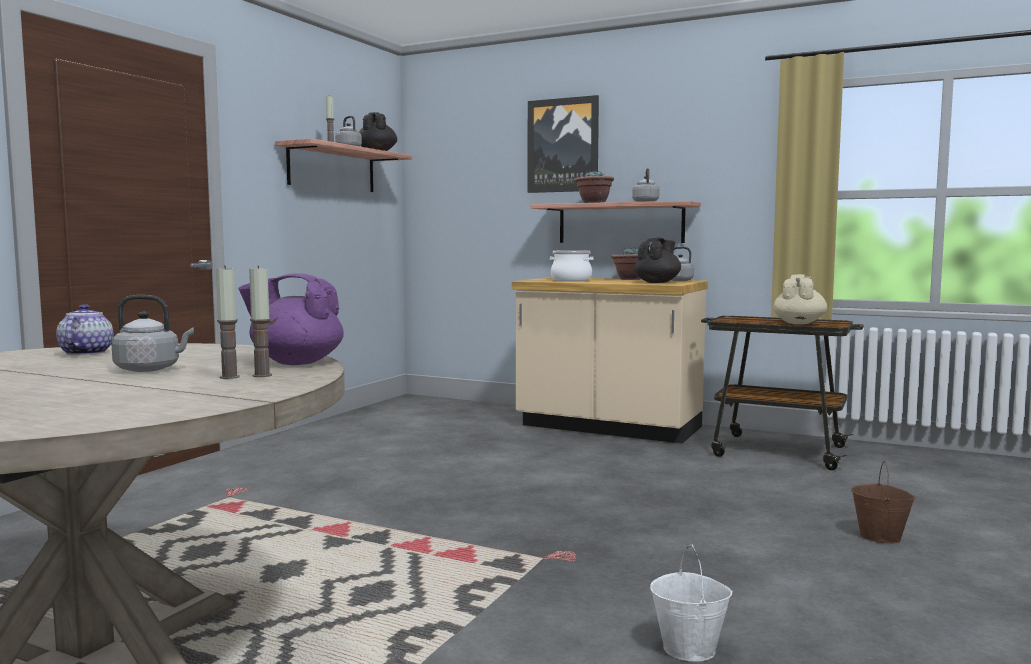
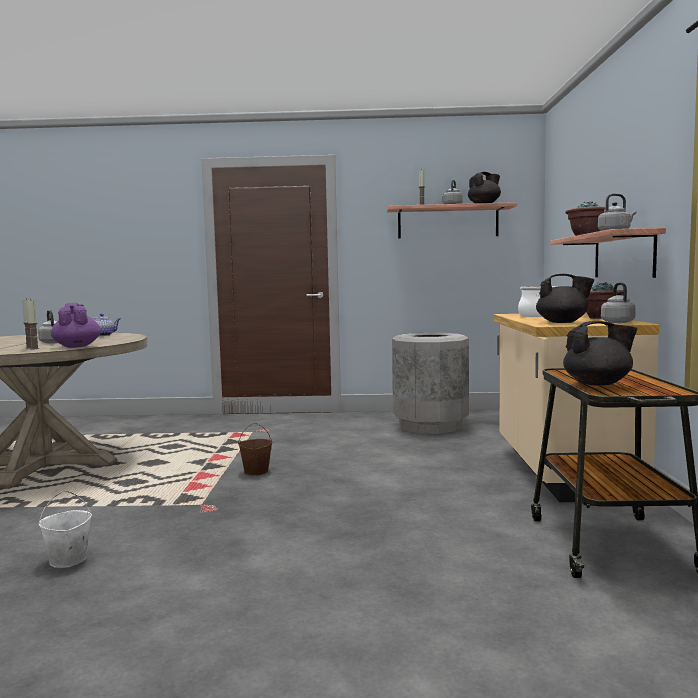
camera: 65 degrees right, 0 degrees up
(388, 430) = (430, 426): none -> grey trash can
(563, 145) = (599, 176): picture -> none
(799, 323) = (598, 384): beige teapot -> black teapot
(881, 537) = (342, 615): brown bucket -> brown bucket (256, 472)

